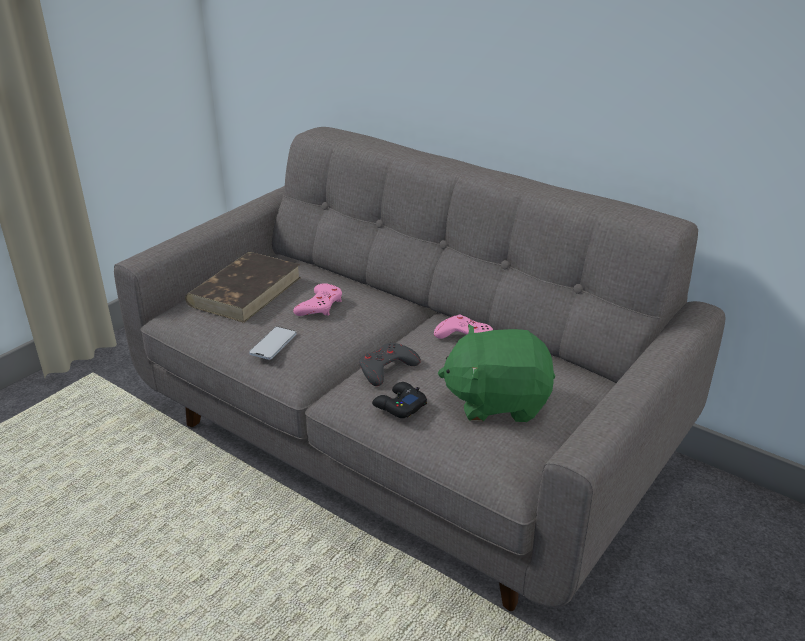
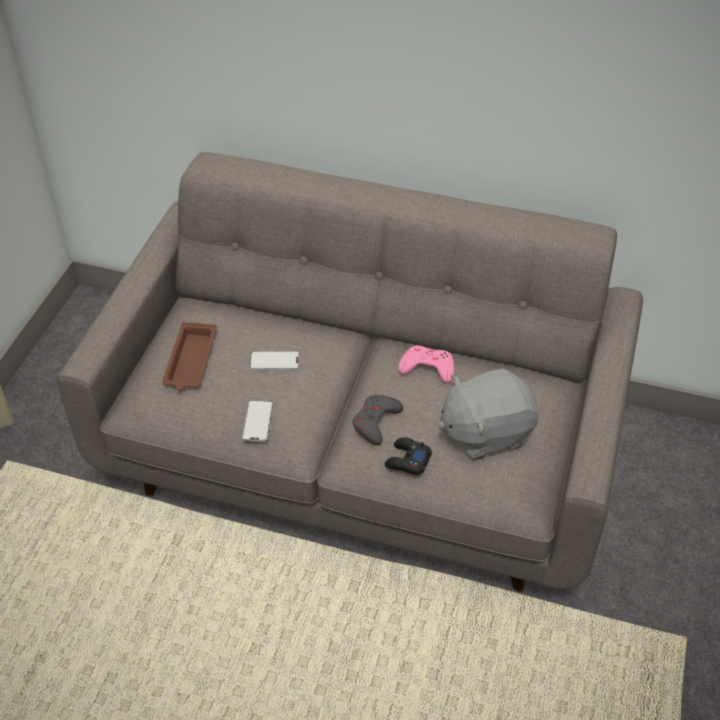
camera: 20 degrees left, 15 degrees up
(246, 290) = (190, 361): brown book -> brown tray
(320, 305) = (274, 362): pink game controller -> phone
(497, 401) = (485, 432): green plush toy -> grey plush toy

